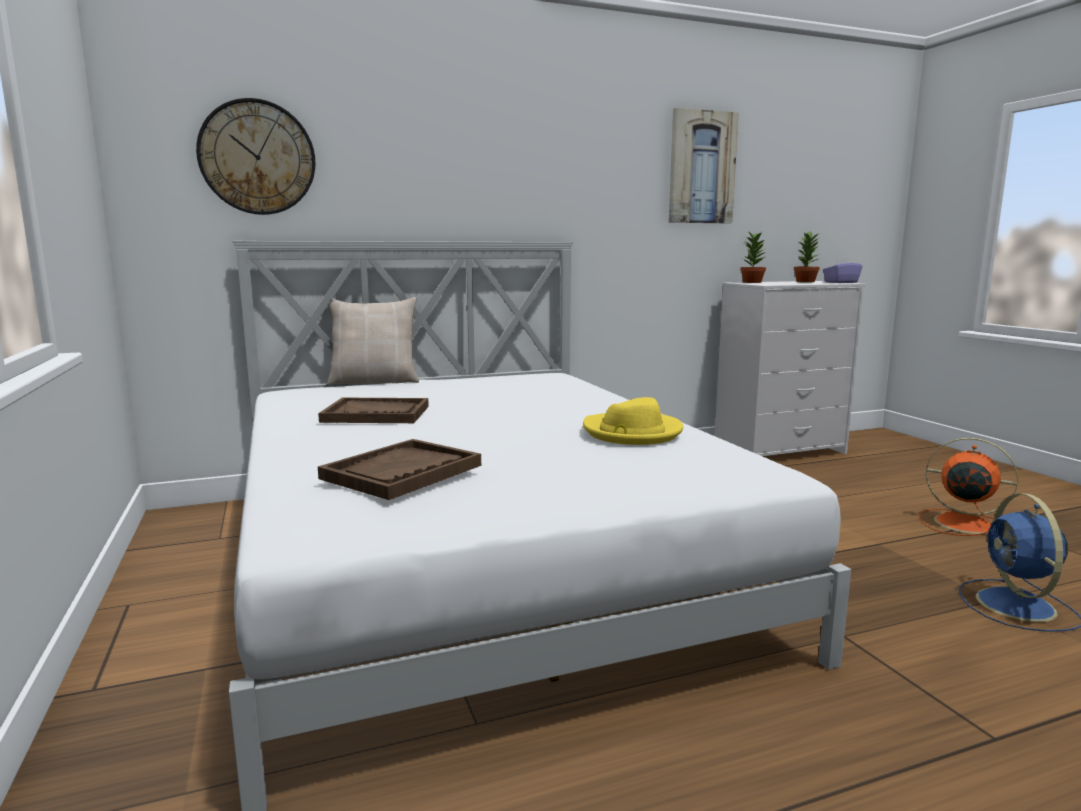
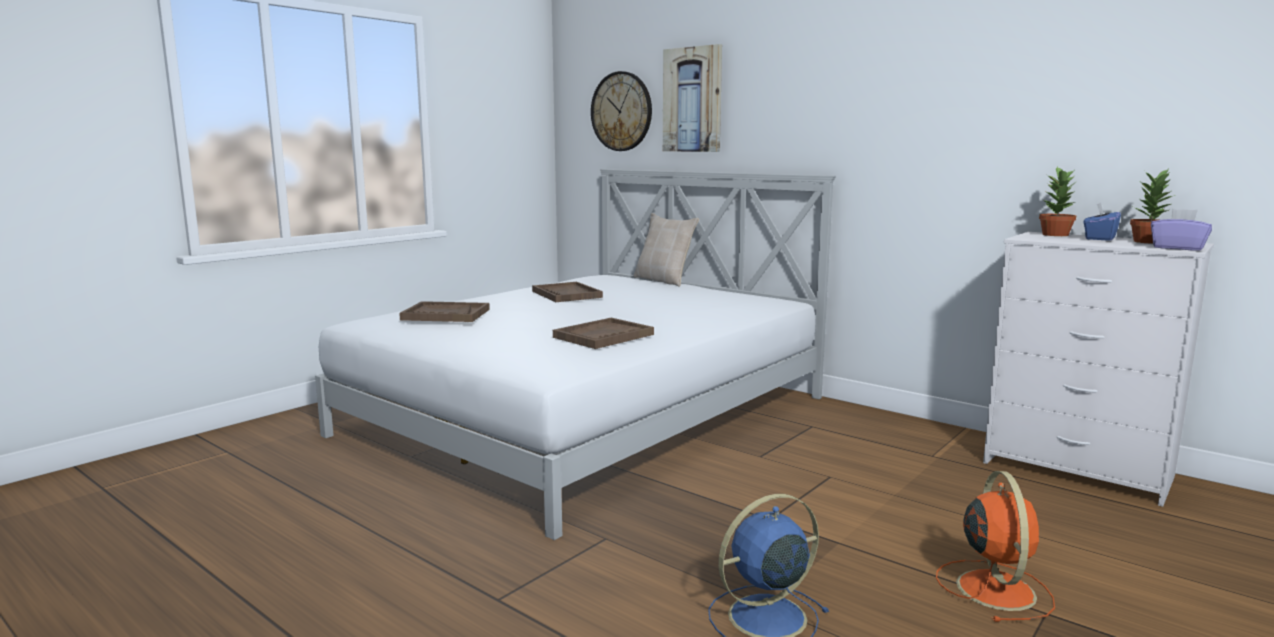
camera: 60 degrees right, 0 degrees up
(631, 433) = (603, 336): yellow hat -> brown tray
(701, 168) = (1008, 88): picture -> picture (693, 100)
(780, 282) = (1099, 238): none -> blue tissue box

